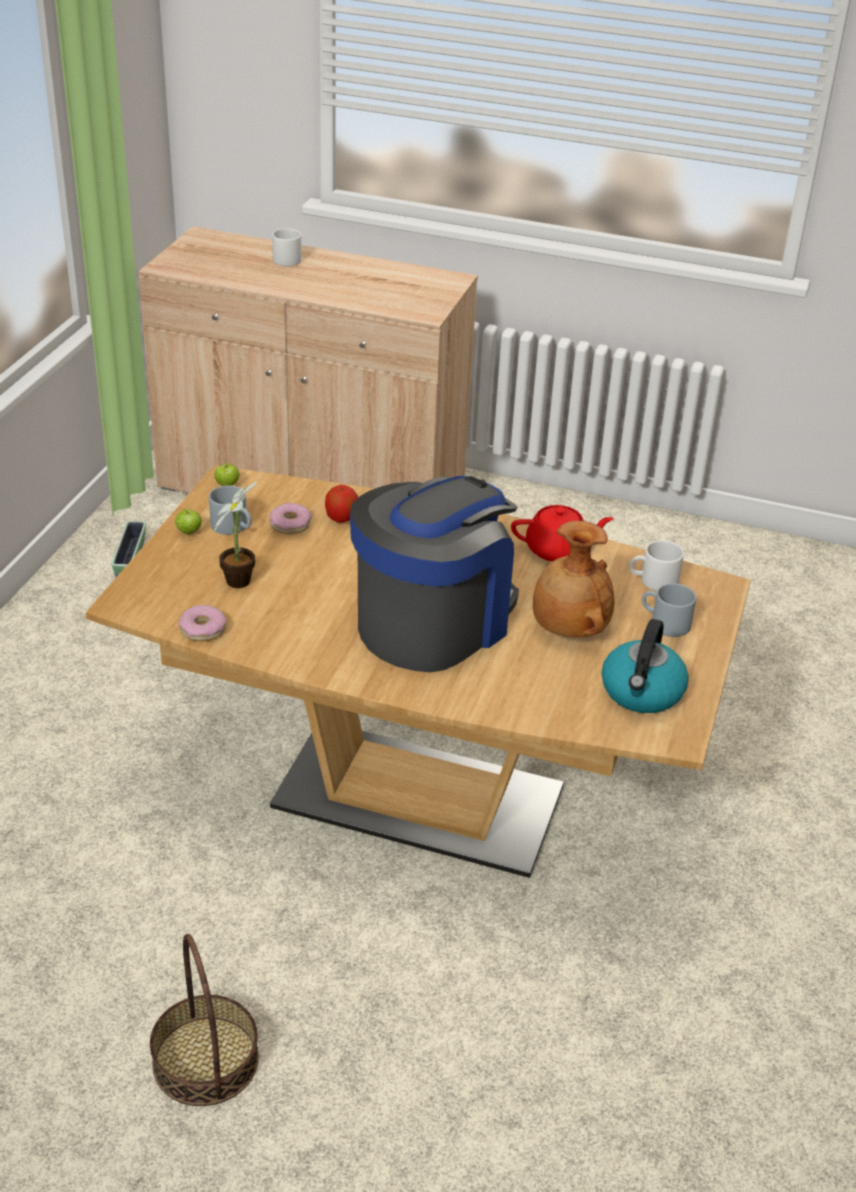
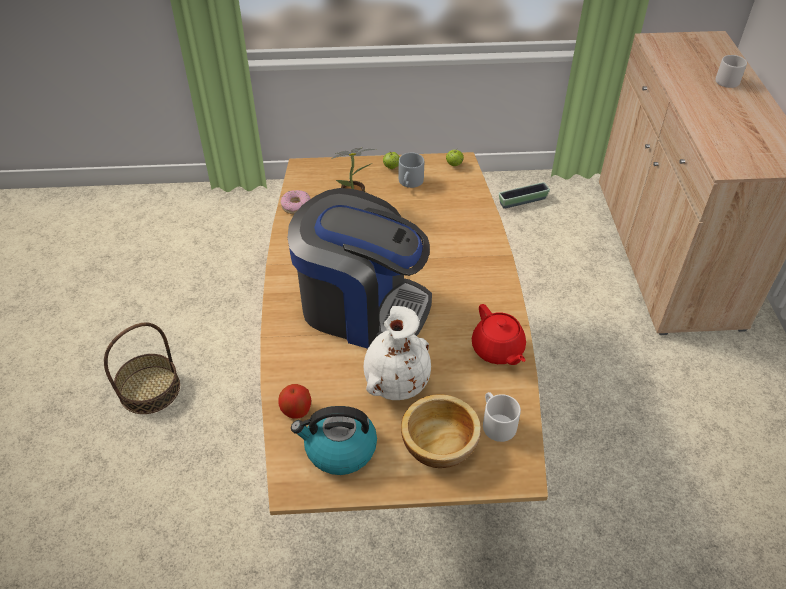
camera: 70 degrees right, 10 degrees up
(290, 524) = (430, 205): donut -> none
(341, 518) = (454, 225): apple -> apple (296, 410)
(568, 629) = (396, 383): brown vase -> white vase
(664, 623) = (440, 443): grey mug -> bowl

